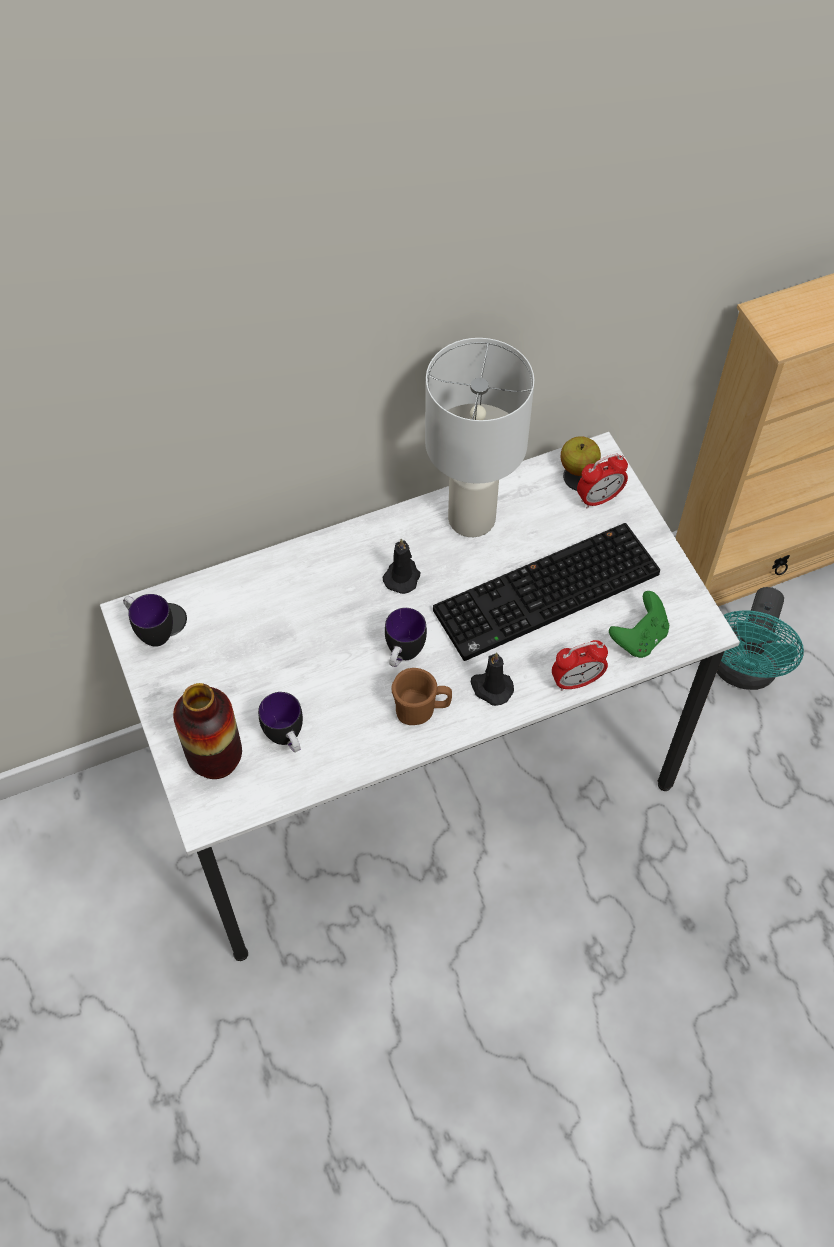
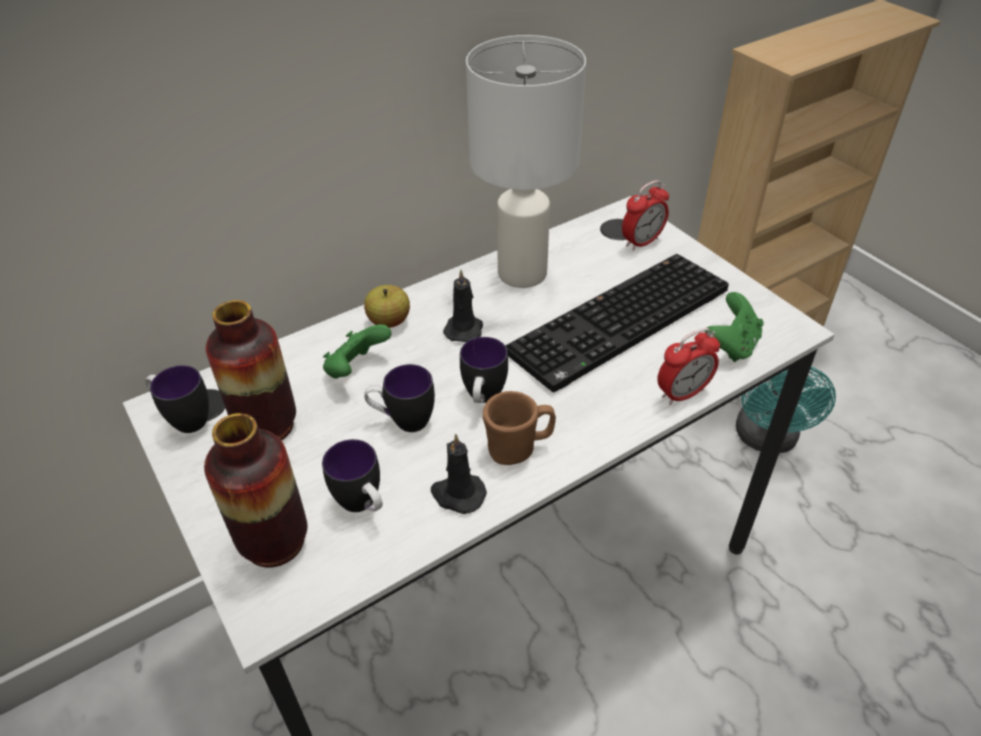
camera: 10 degrees left, 15 degrees down
(218, 651) = (267, 426): none -> vase
(300, 605) = (356, 369): none -> green game controller
(331, 666) = (403, 421): none -> mug
(491, 688) = (591, 414): black candle -> black candle (457, 494)
(578, 467) = (613, 222): apple -> apple (389, 321)

